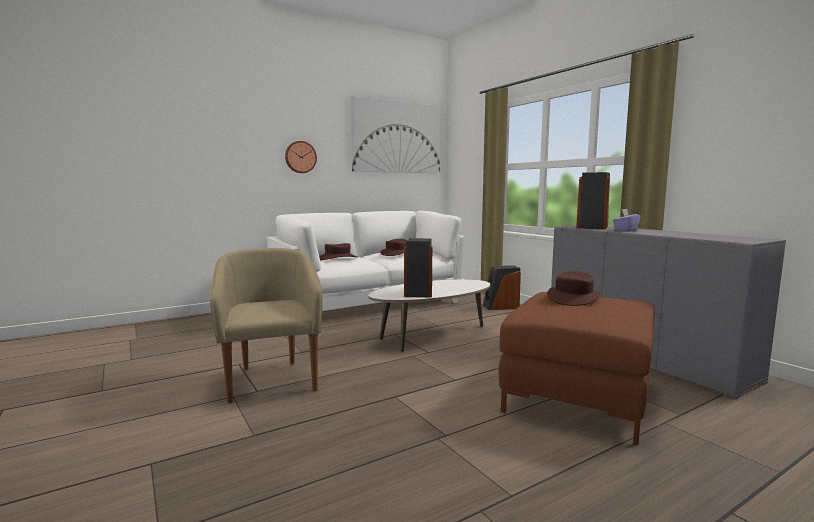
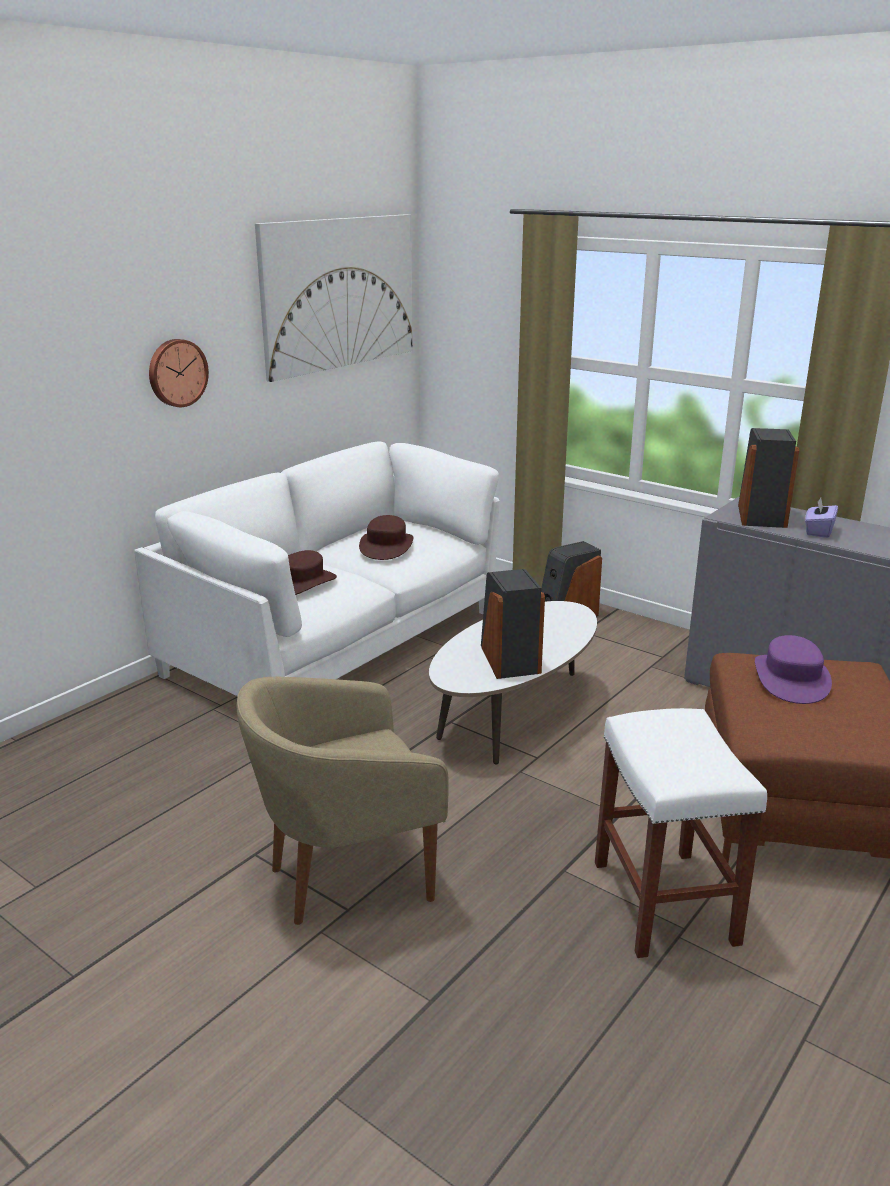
camera: 20 degrees left, 15 degrees up
(271, 379) = (345, 877): beige armchair -> beige armchair turned 75 degrees counterclockwise
(444, 420) = (662, 900): none -> white stool
(573, 298) = (791, 679): brown hat -> purple hat

